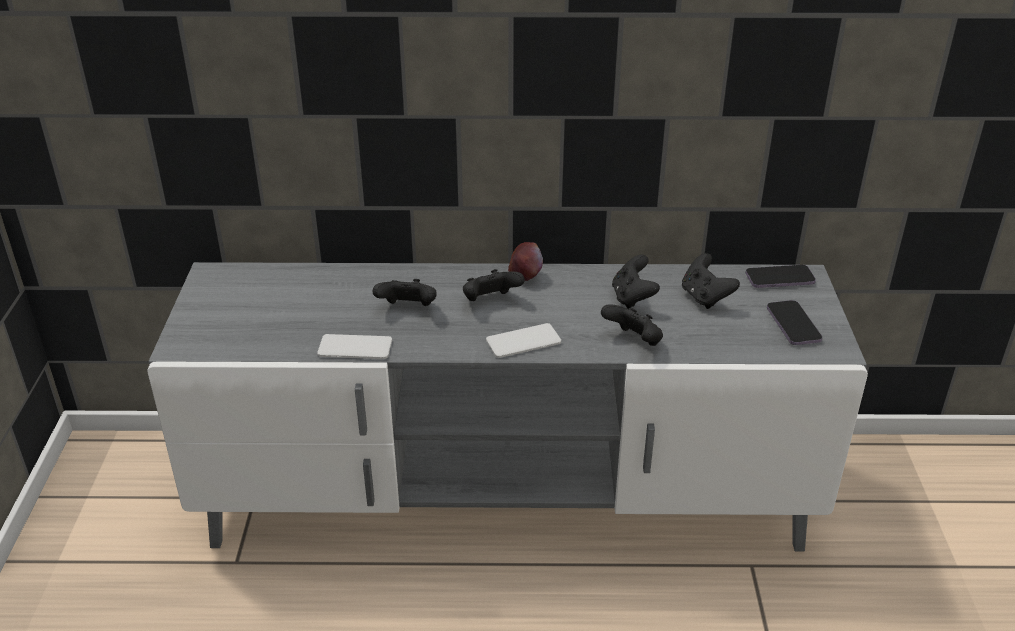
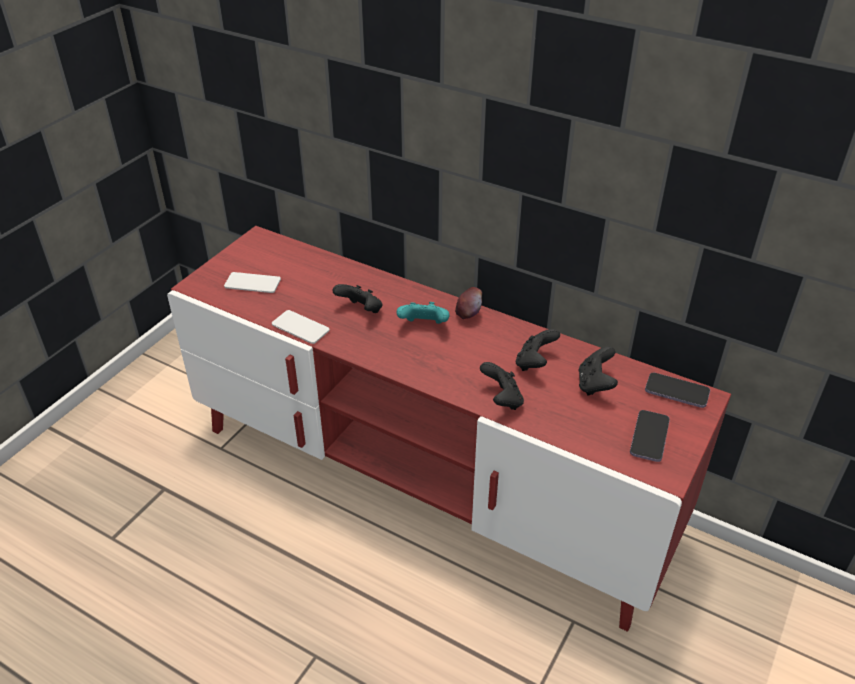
camera: 30 degrees right, 5 degrees up
(490, 301) = (424, 326): black game controller -> turquoise game controller
(507, 496) = (428, 481): grey tv stand -> red tv stand
(523, 342) = (419, 367): phone -> phone (252, 283)

